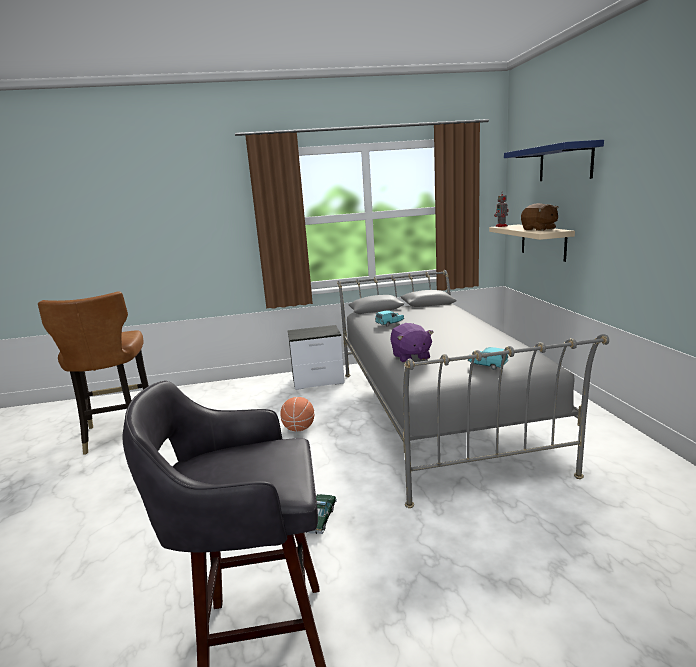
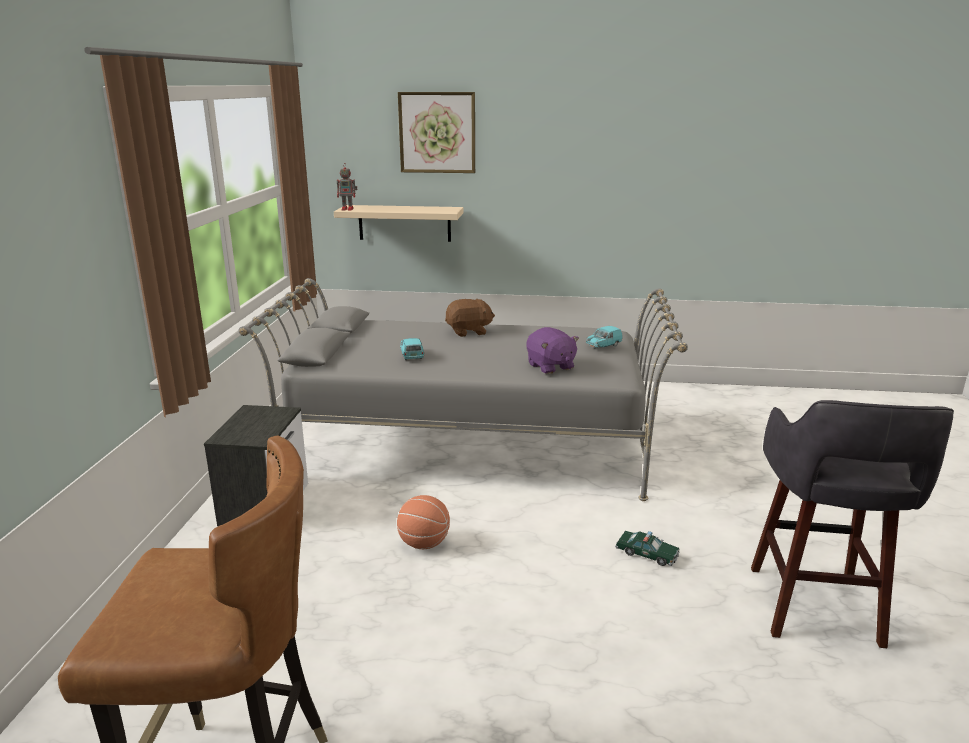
camera: 75 degrees left, 5 degrees up
(410, 357) = (550, 366): purple plush toy -> purple plush toy turned 60 degrees clockwise
(539, 229) = (423, 209): brown plush toy -> brown plush toy (469, 332)
(565, 163) = (437, 132): blue shelf -> picture

